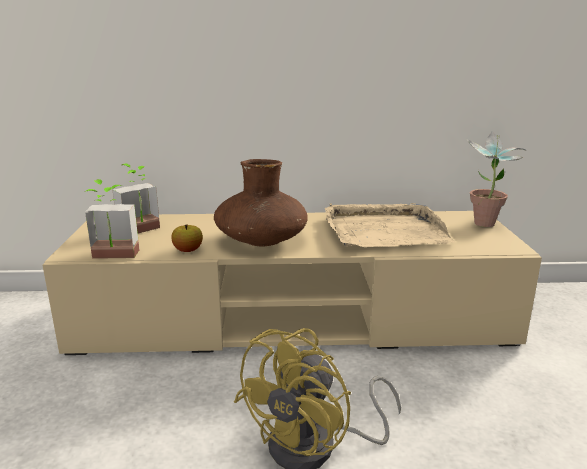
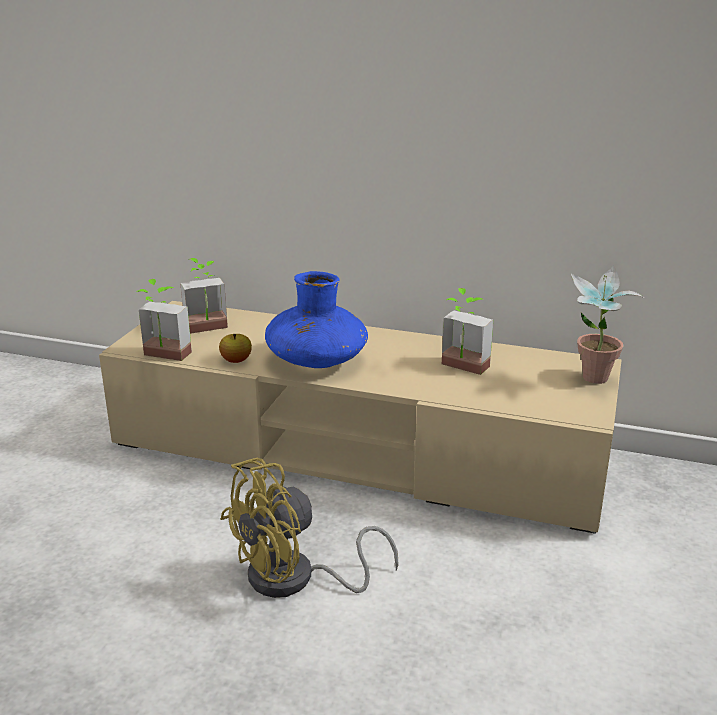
camera: 20 degrees right, 5 degrees up
(261, 241) = (316, 360): brown vase -> blue vase
(383, 231) = (461, 369): beige tray -> potted plant

